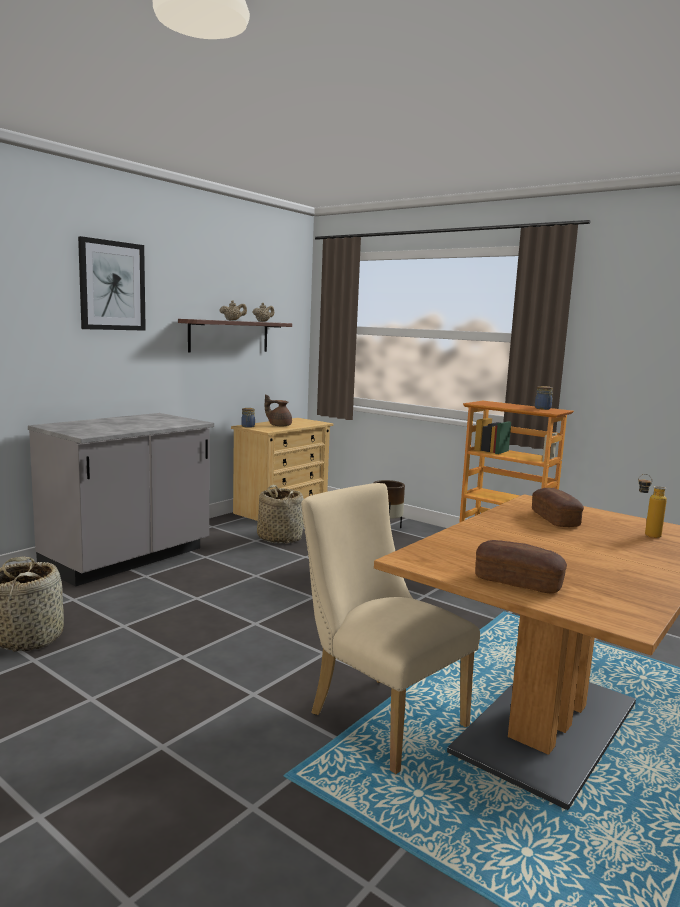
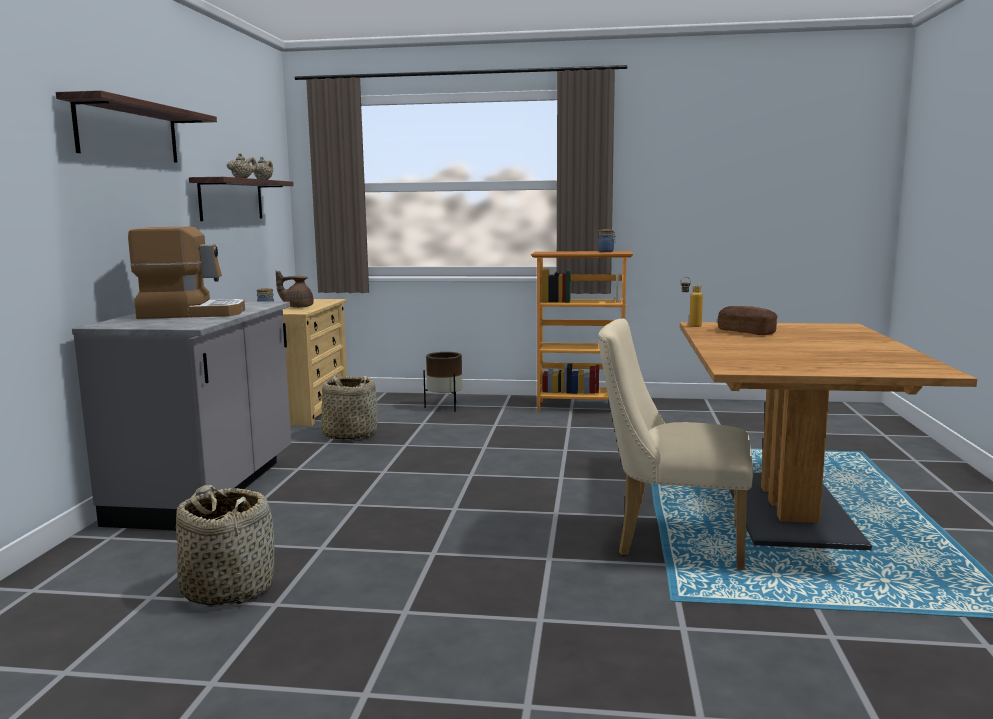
camera: 30 degrees left, 0 degrees up
(112, 286) = (128, 132): picture -> shelf
(122, 424) = (192, 313): none -> coffee machine
(518, 582) = (832, 366): bread -> none
(646, 534) = (820, 330): bottle -> bottle (690, 326)

